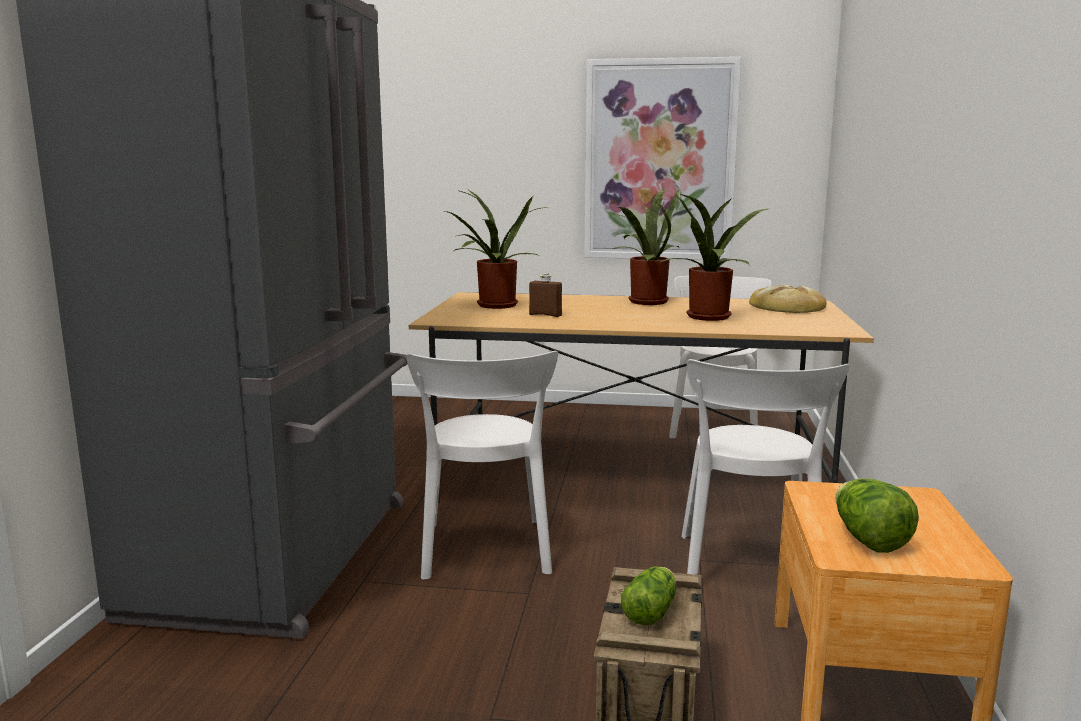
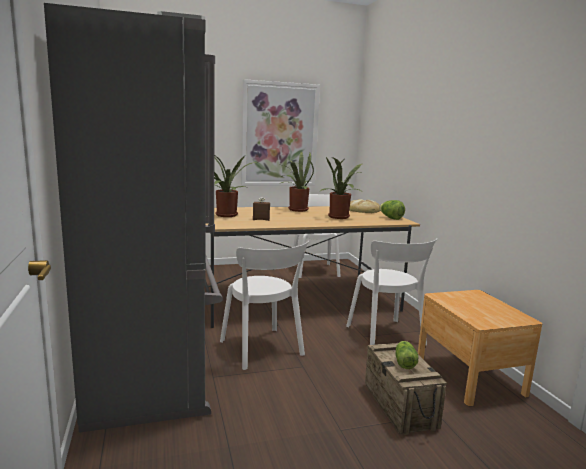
camera: 25 degrees left, 0 degrees up
(868, 540) = (482, 315): lettuce -> lettuce (390, 218)

